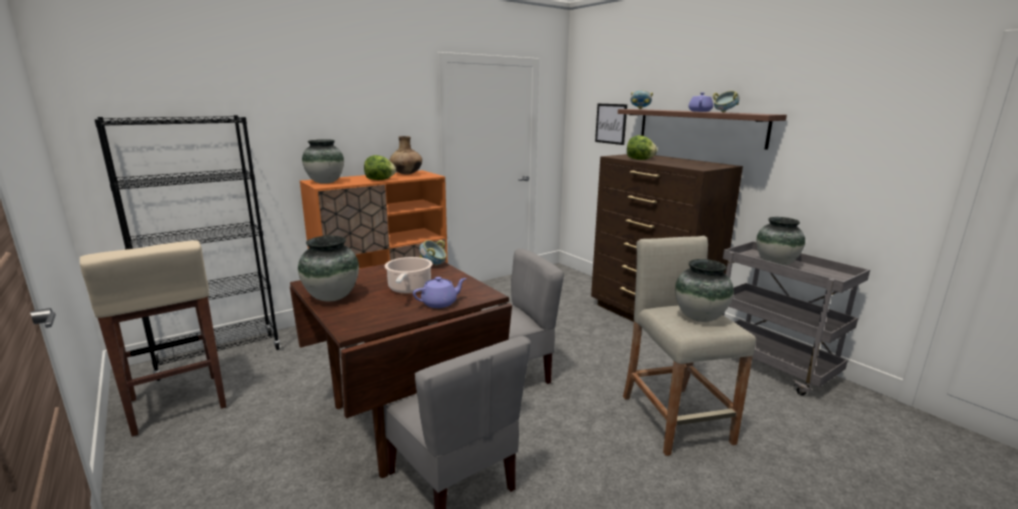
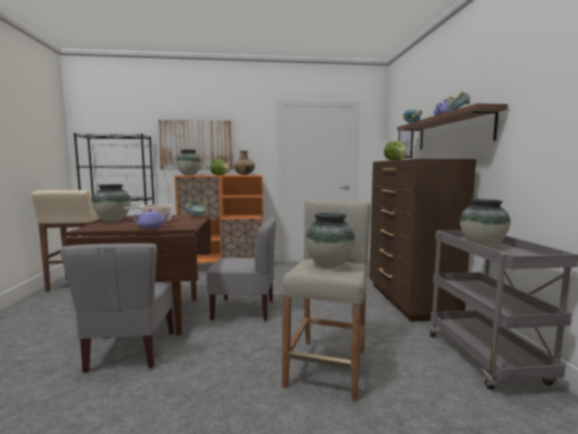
camera: 30 degrees right, 10 degrees down
(319, 127) = (197, 145): none -> picture

